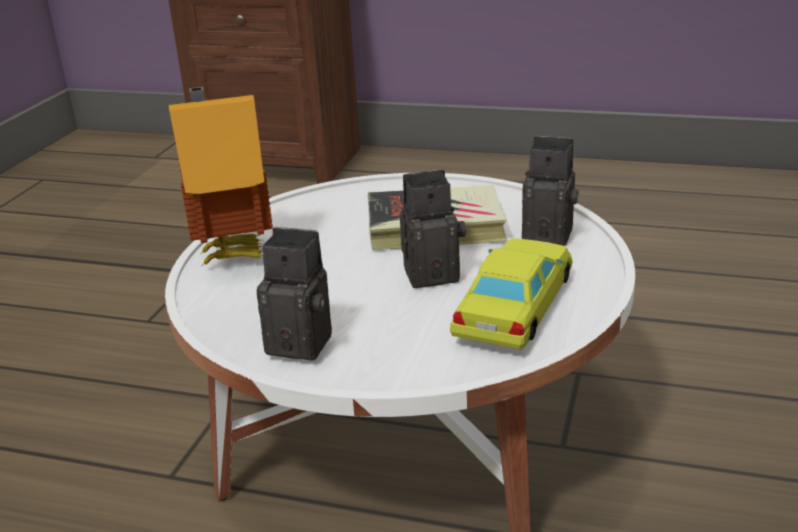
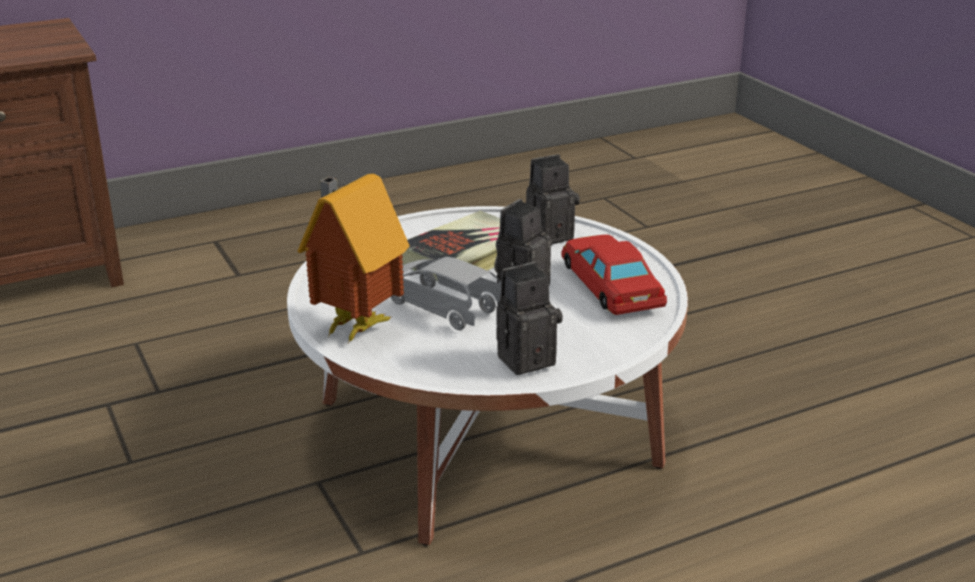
camera: 45 degrees left, 0 degrees up
(331, 267) = (443, 308): none -> grey toy car
(515, 303) = (610, 284): yellow toy car -> red toy car

